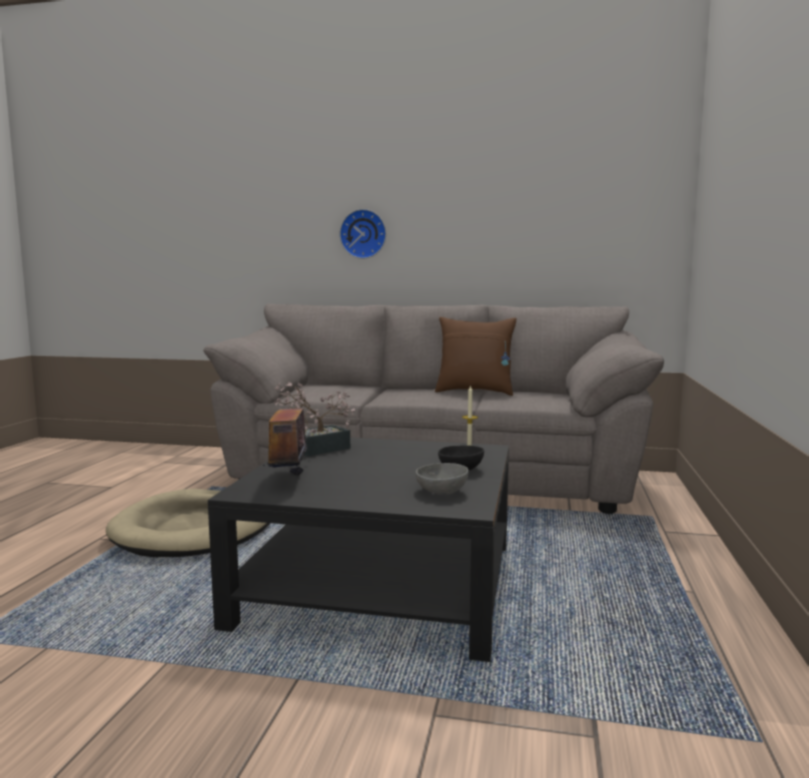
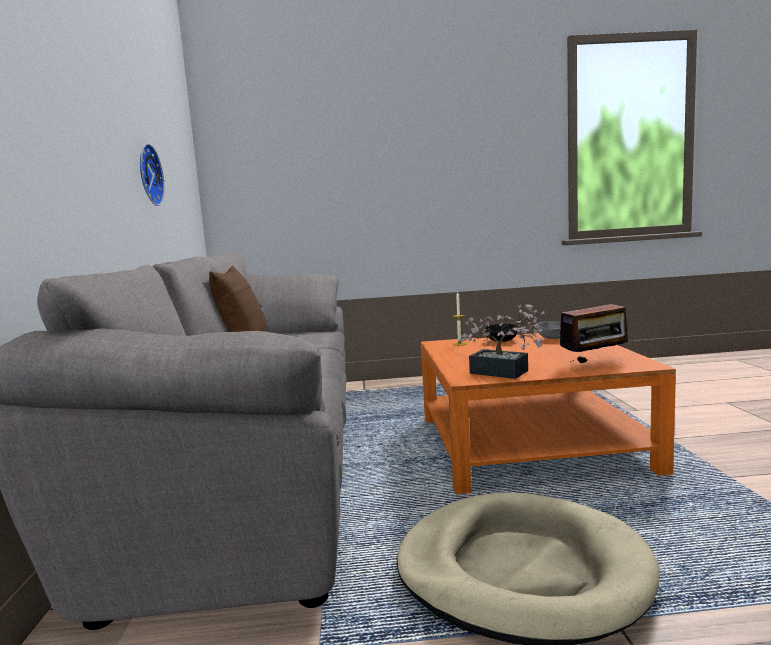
camera: 105 degrees left, 0 degrees up
(363, 234) = (43, 141): wall clock -> wall clock (147, 175)
(380, 583) = (529, 443): black coffee table -> orange coffee table

